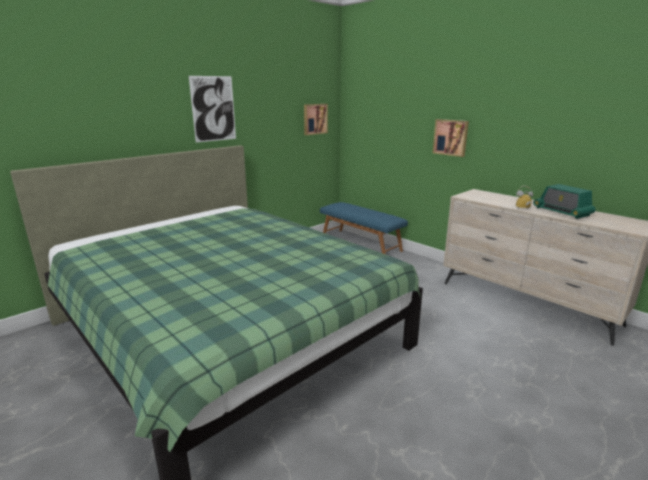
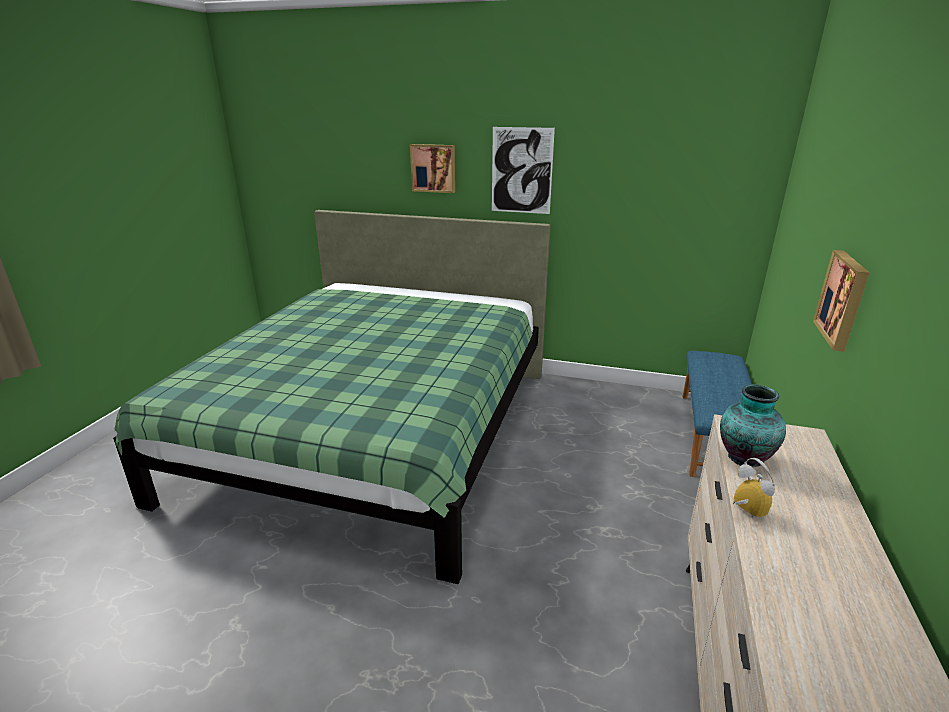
camera: 60 degrees right, 5 degrees up
(314, 119) = (710, 202): picture -> picture (433, 168)
(487, 201) = (743, 457): none -> vase
(562, 211) = (816, 577): radio -> none

